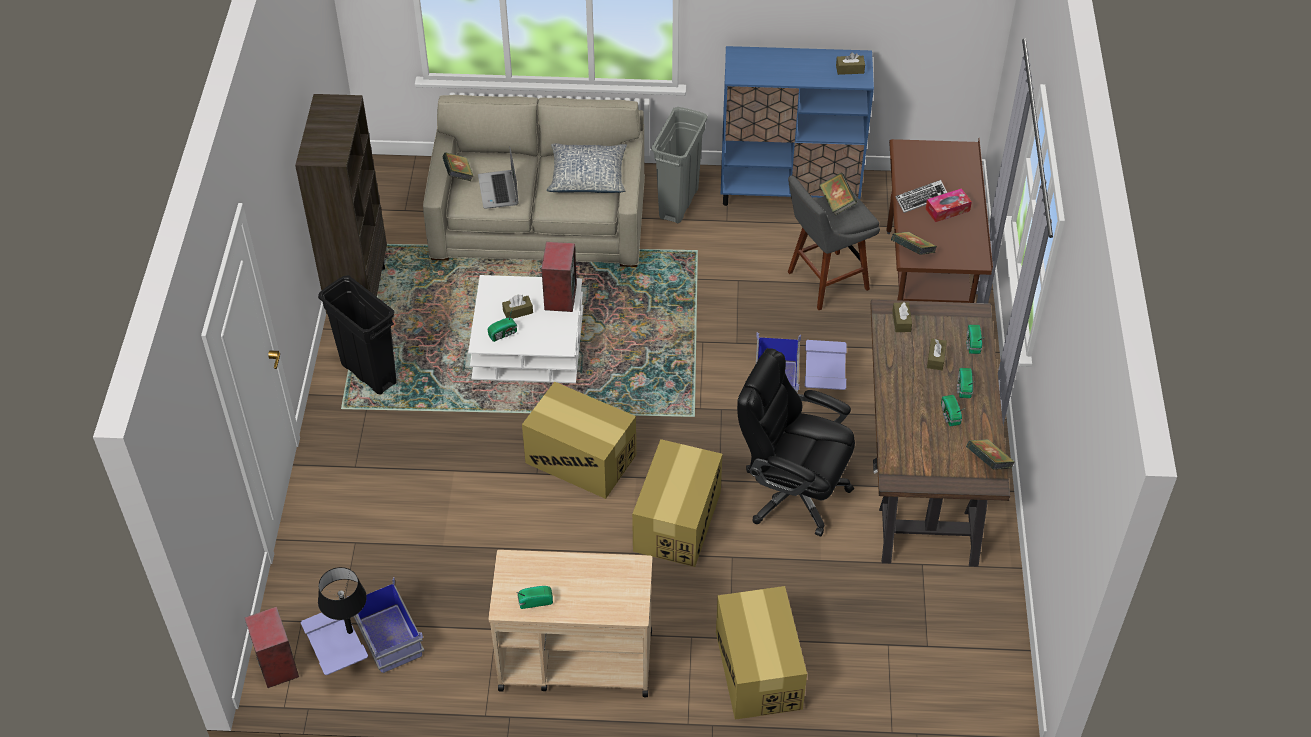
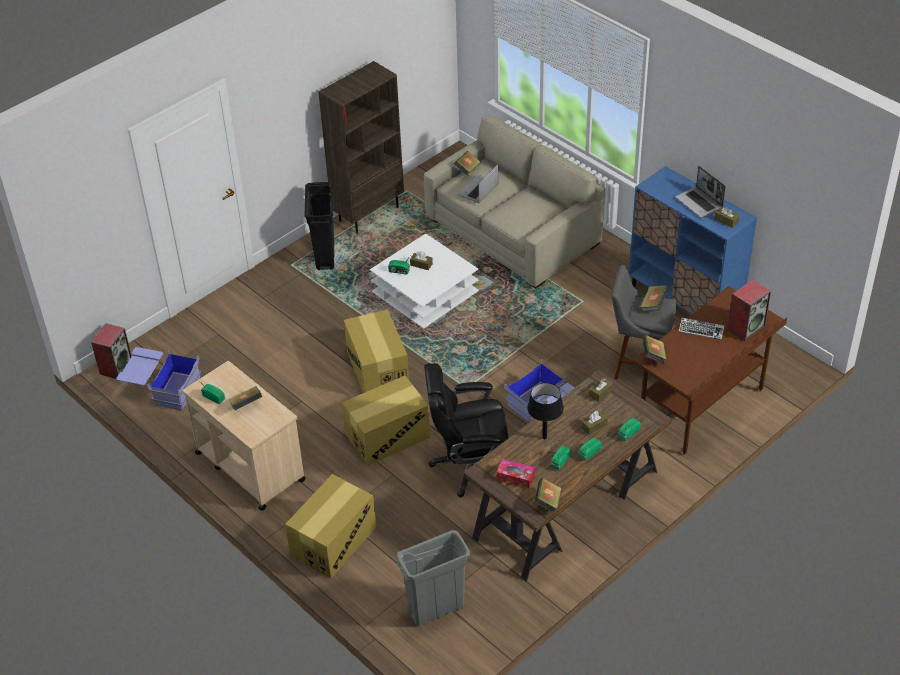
camera: 45 degrees right, 5 degrees down
(349, 631) = (151, 367): black table lamp -> black table lamp (544, 437)
(560, 296) = (453, 270): speaker -> speaker (746, 327)
(583, 583) = (246, 405): none -> book
(588, 177) = (538, 211): pillow -> none
(678, 203) = (605, 268): grey trash can -> grey trash can (436, 609)
(792, 492) = (470, 465): black office chair -> black office chair turned 75 degrees counterclockwise
(805, 66) = (699, 203): none -> laptop
(947, 210) = (709, 347): tissue box -> tissue box (515, 477)

